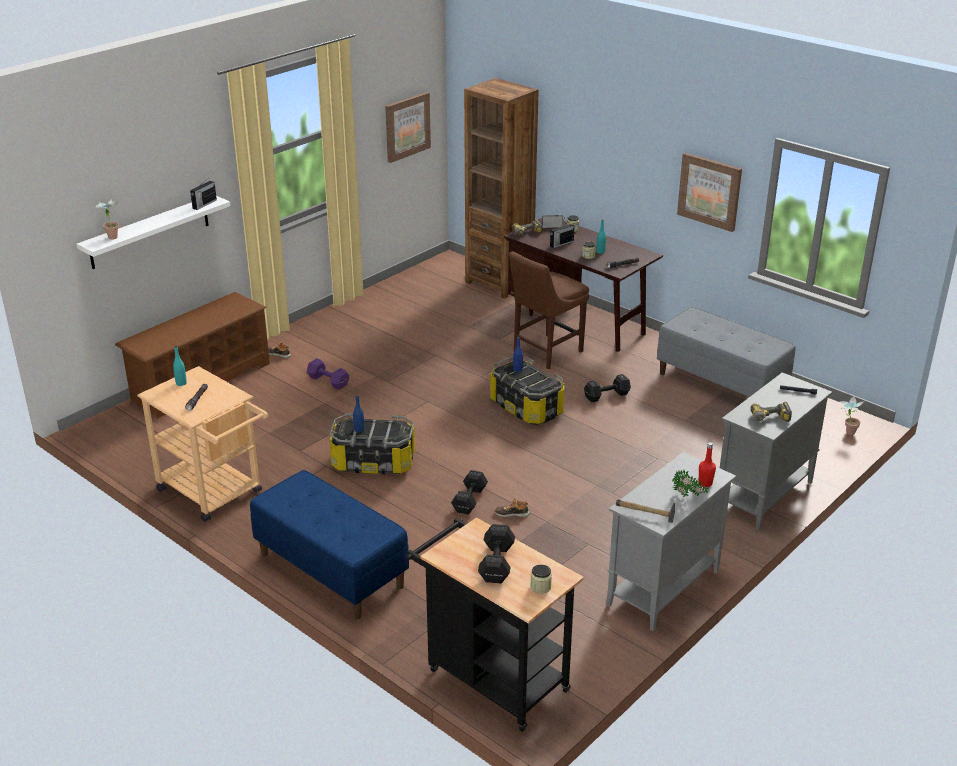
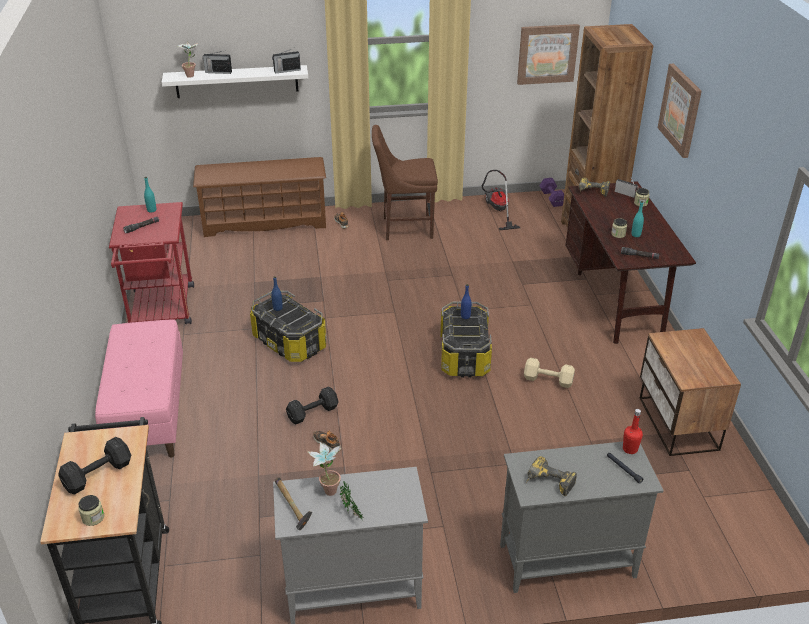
camera: 40 degrees right, 5 degrees up
(215, 494) = (162, 311): beige cart -> red cart
(328, 382) = (346, 261): purple dumbbell -> purple dumbbell (552, 199)
(330, 570) = (148, 412): blue bench -> pink bench
(403, 293) = (497, 211): none -> vacuum cleaner
(545, 352) = (546, 314): brown chair -> brown chair (404, 227)
(561, 244) = (609, 213): radio -> radio (218, 72)
(608, 396) = (549, 380): black dumbbell -> beige dumbbell
(705, 483) = (387, 510): red bottle -> red bottle (630, 449)
(709, 191) = (740, 208): picture -> picture (680, 110)
(721, 384) = (677, 424): grey bench -> nightstand
(847, 432) = (750, 547): potted plant -> potted plant (328, 488)

